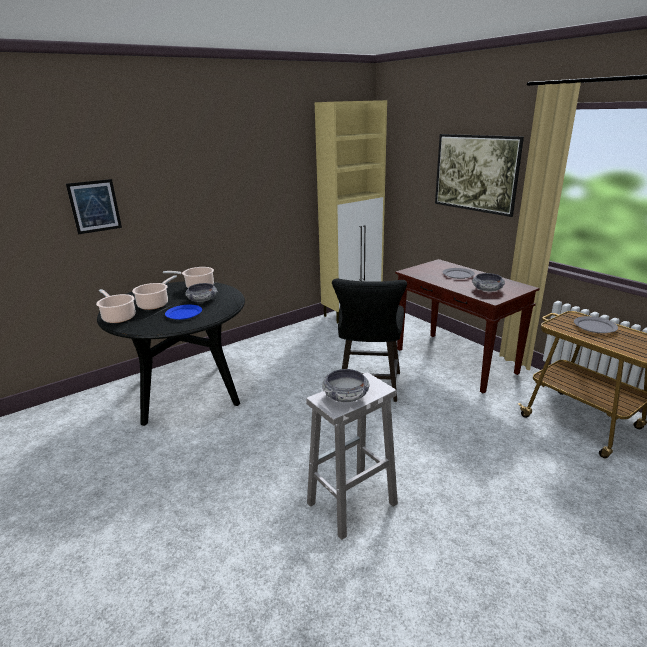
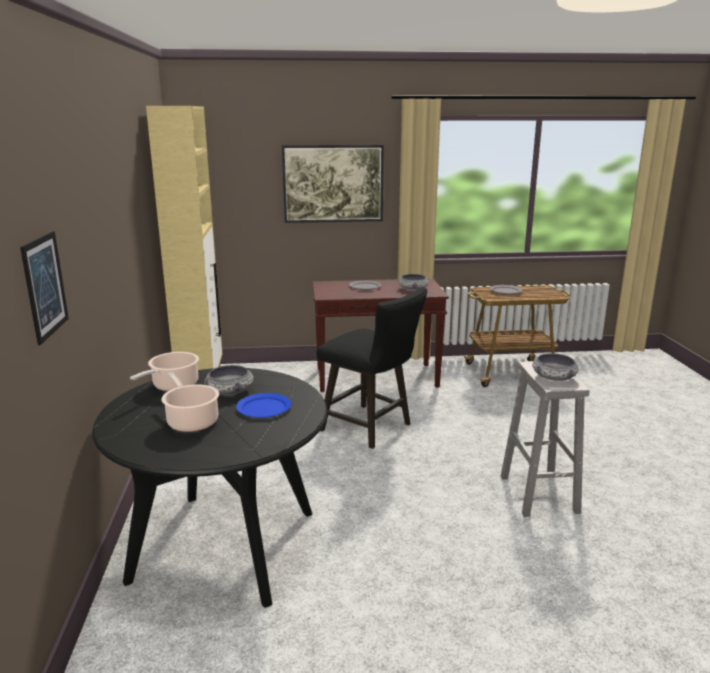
camera: 60 degrees left, 5 degrees down
(118, 317) = (200, 452): cooking pot -> none

